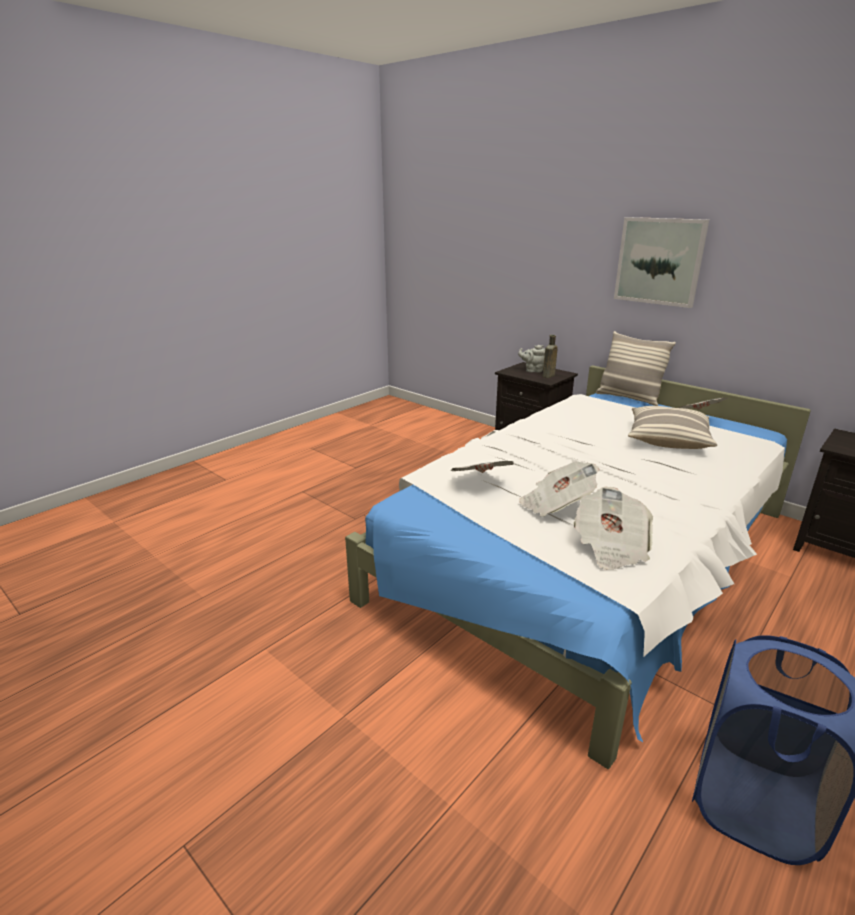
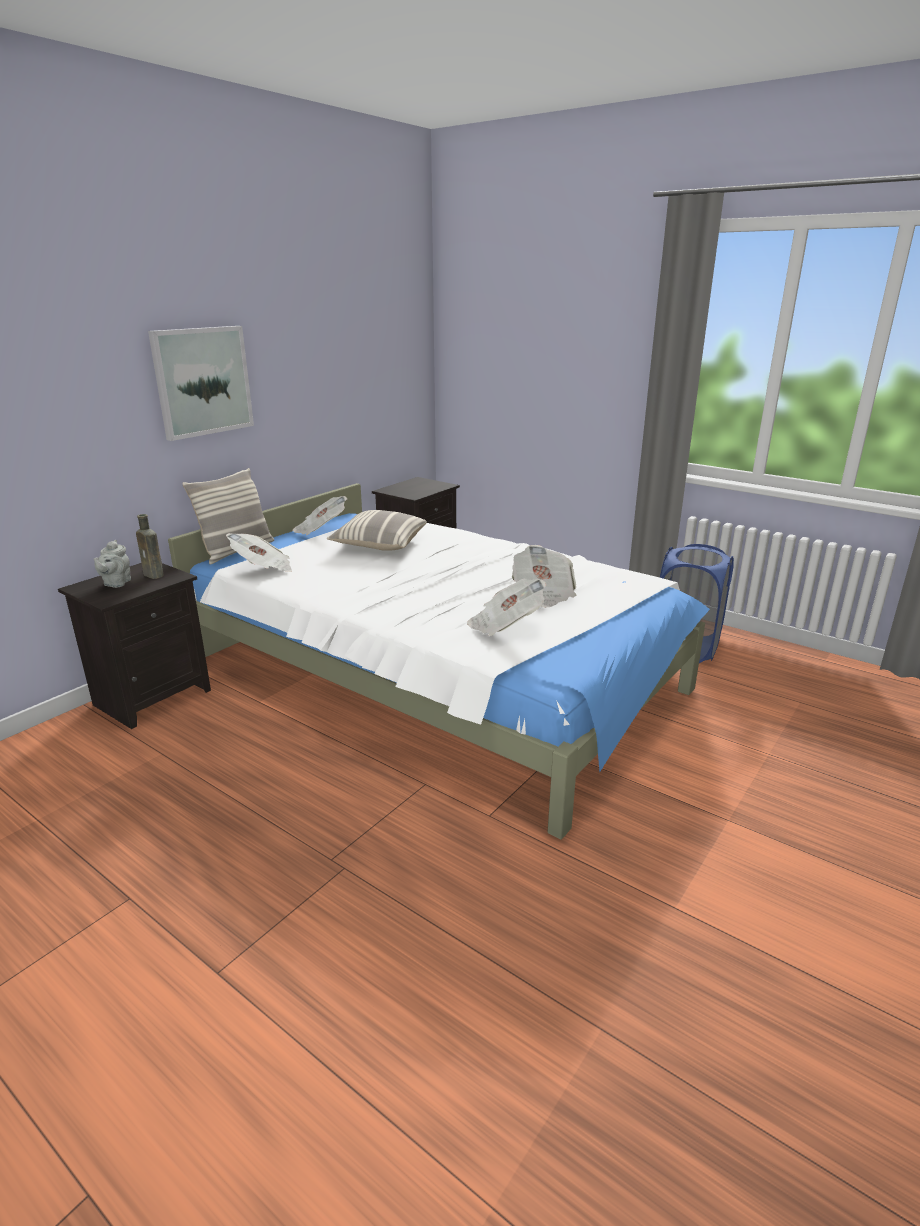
camera: 95 degrees left, 0 degrees up
(610, 547) = (601, 580): newspaper -> newspaper (263, 568)

